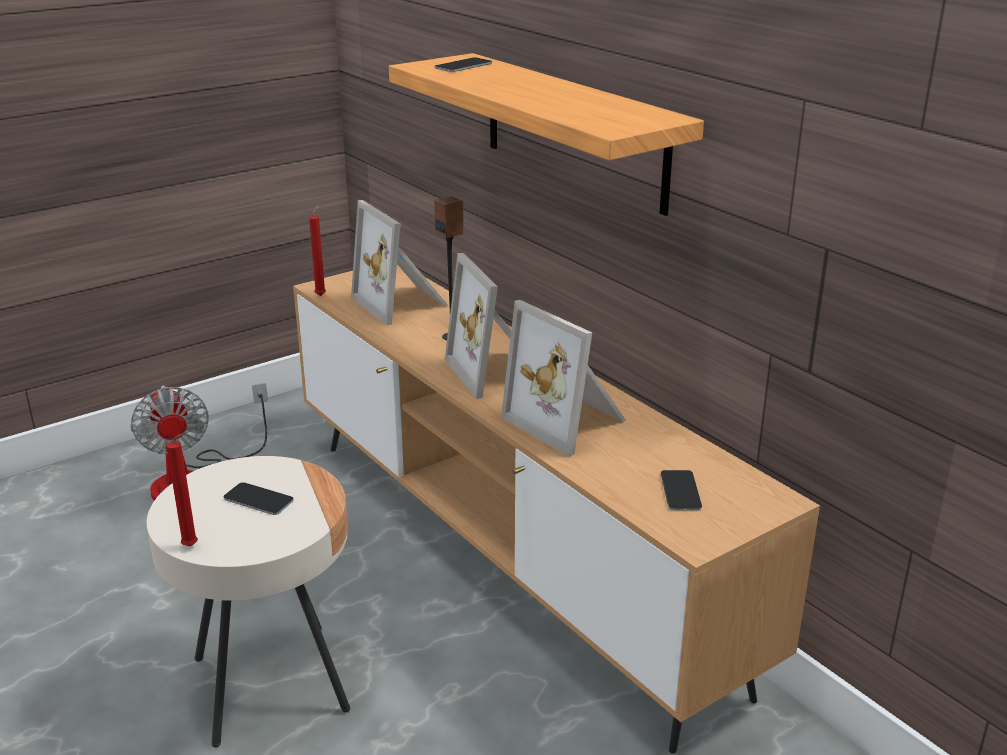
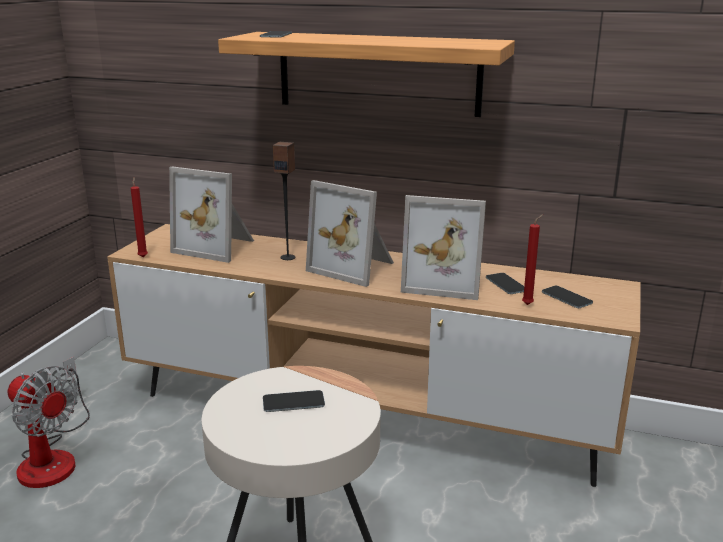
camera: 35 degrees left, 5 degrees down
(193, 546) = (293, 452): red candle -> red candle (529, 304)
(636, 448) = (506, 284): none -> phone

